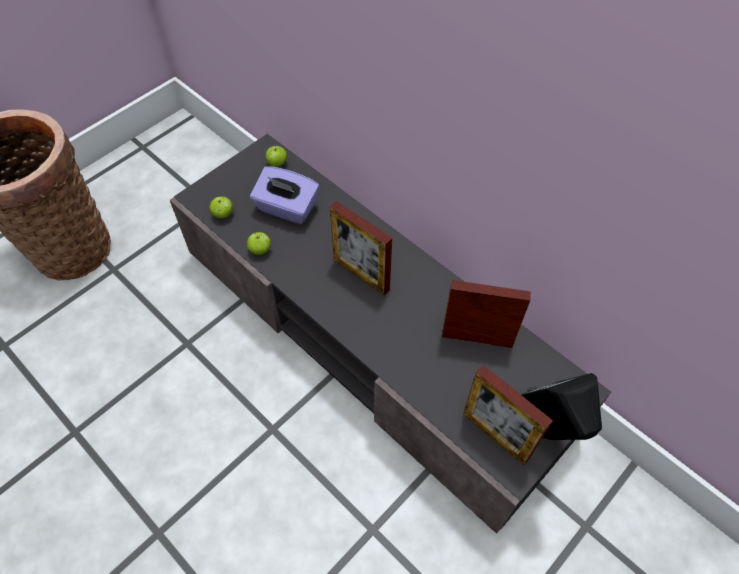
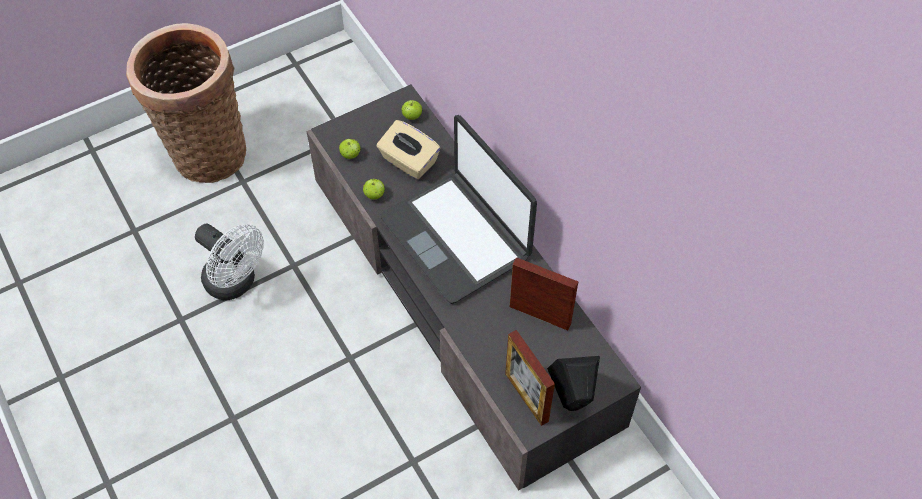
camera: 15 degrees right, 0 degrees up
(128, 377) = (236, 283): none -> white fan
(287, 208) = (408, 161): purple tissue box -> beige tissue box
(361, 274) = (457, 237): picture frame -> laptop

